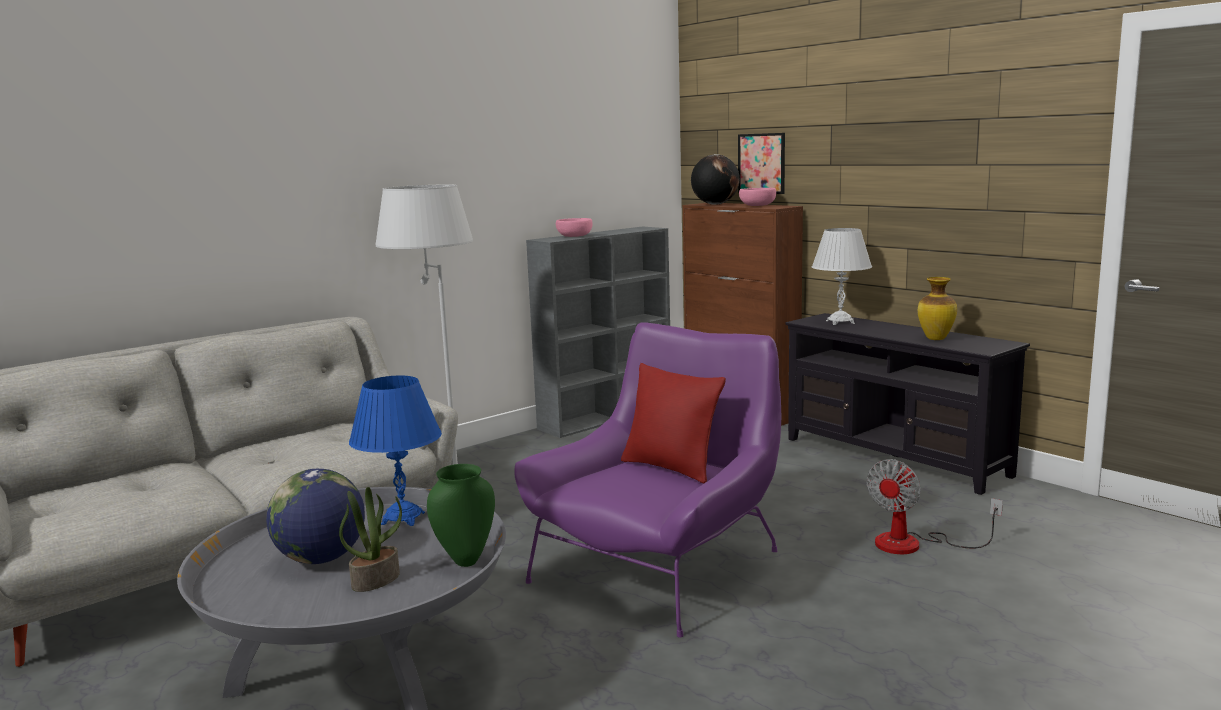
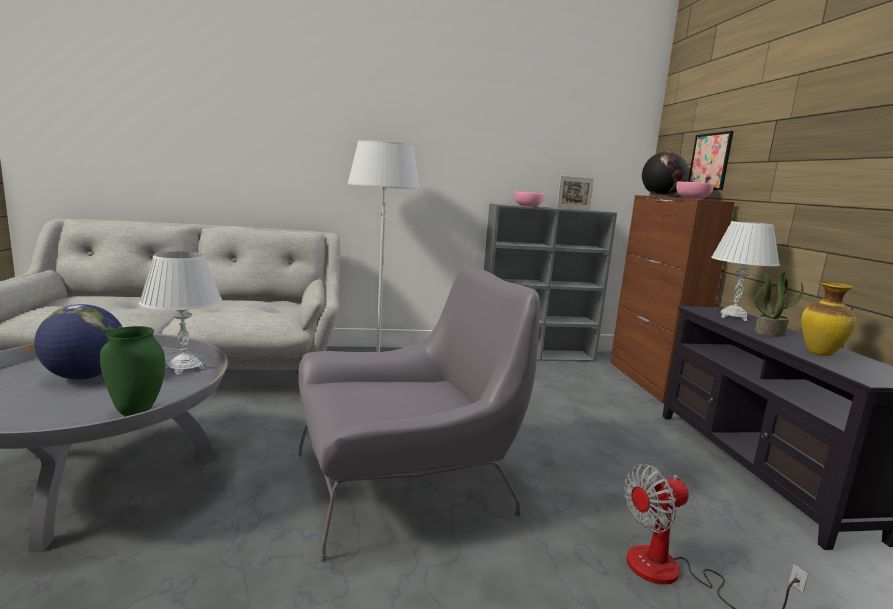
camera: 30 degrees right, 0 degrees up
(375, 580) = (67, 403): potted plant -> potted plant (769, 333)
(403, 518) = (185, 368): blue table lamp -> white table lamp
(620, 231) = (573, 209): none -> picture frame
(659, 567) = (403, 484): purple armchair -> grey armchair
(671, 468) = (429, 398): red pillow -> none

